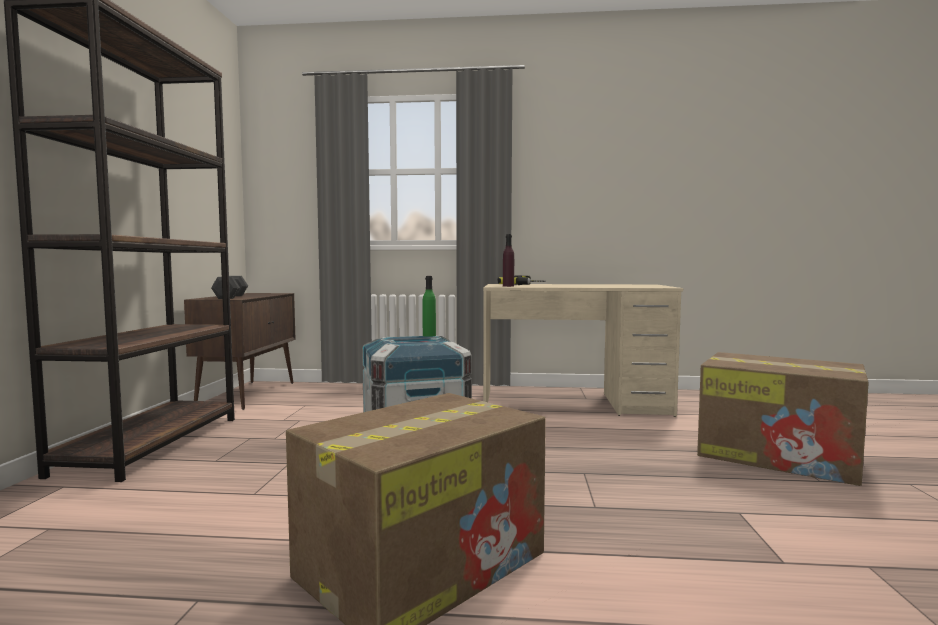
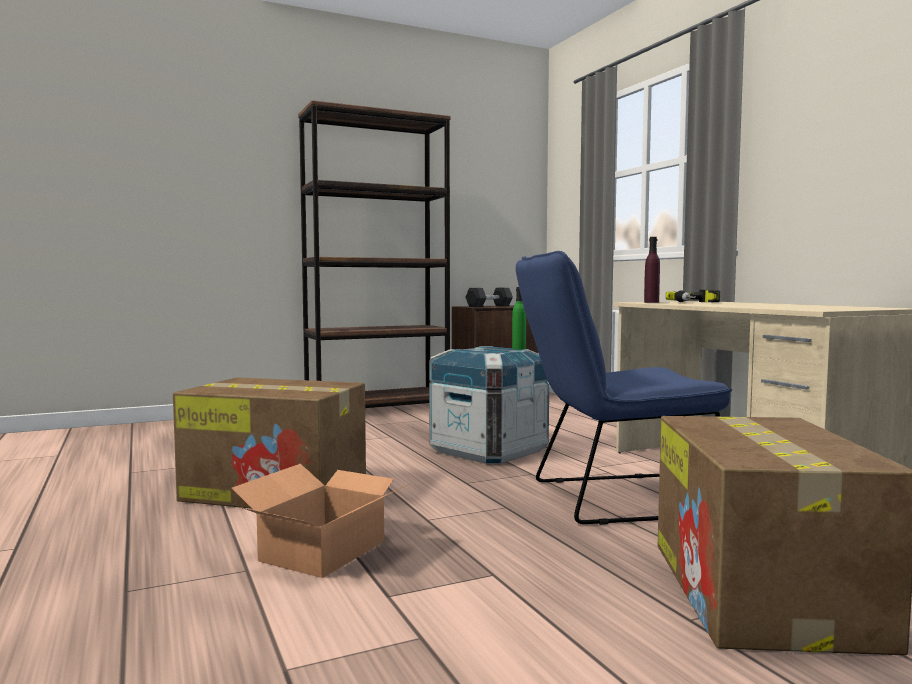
camera: 60 degrees right, 0 degrees up
(591, 441) = (612, 499): none -> blue chair
(659, 573) = (321, 551): none -> cardboard box

